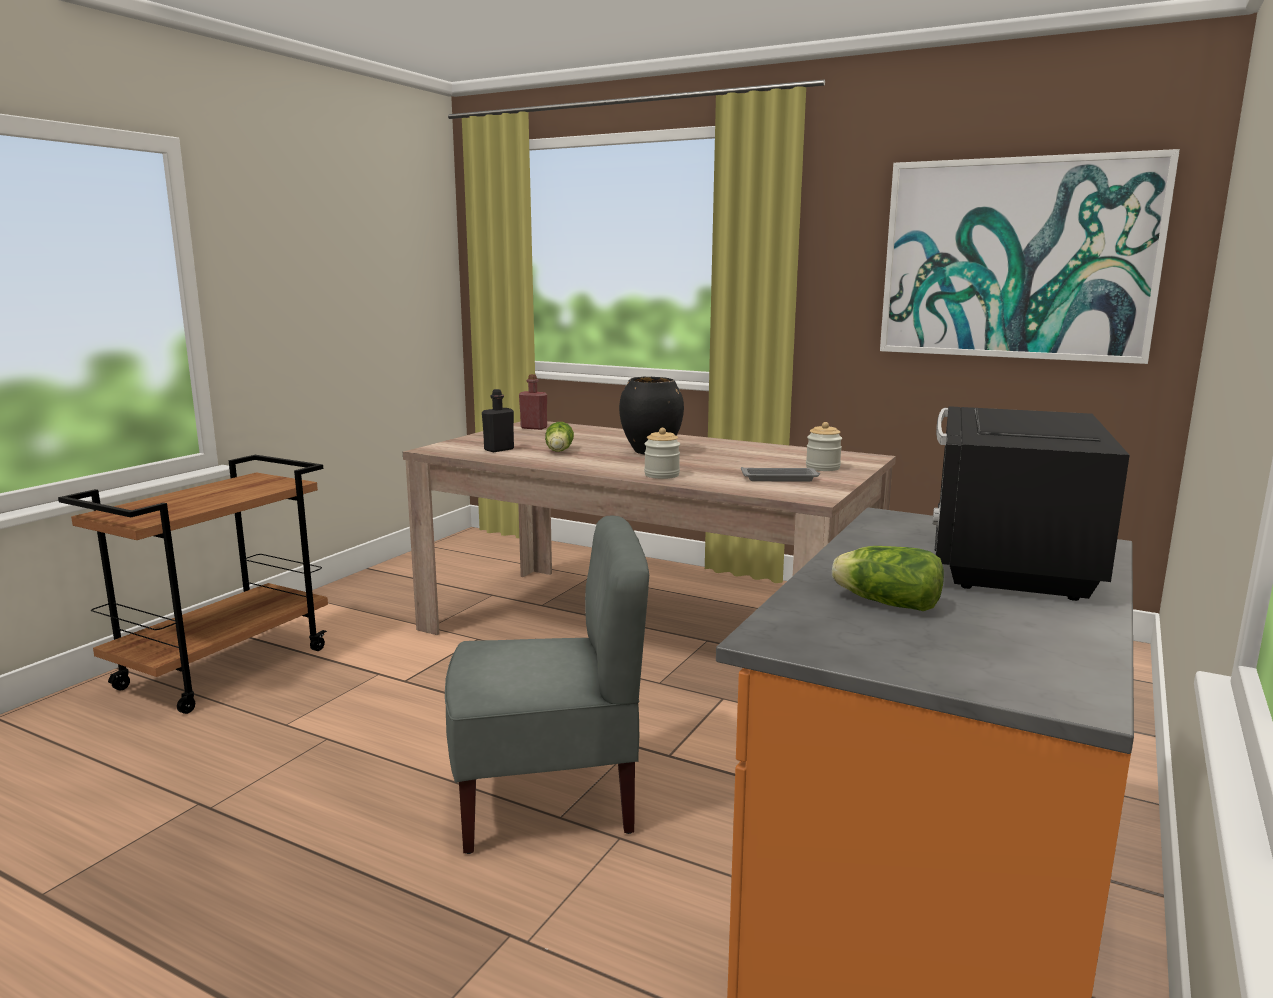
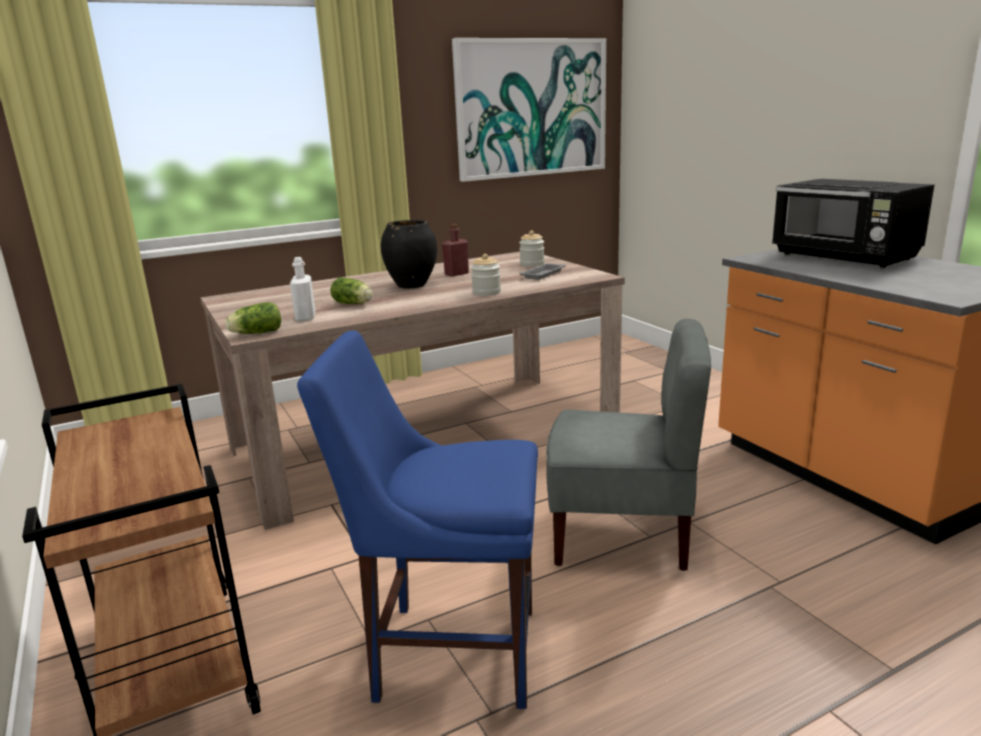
camera: 55 degrees left, 5 degrees up
(285, 762) = (447, 651): none -> blue chair
(499, 449) = (305, 317): black bottle -> white bottle
(534, 428) = (244, 299): red bottle -> red bottle (456, 274)
(548, 798) = (622, 534): grey chair -> grey chair turned 75 degrees clockwise
(884, 602) = (902, 279): lettuce -> lettuce (255, 333)

